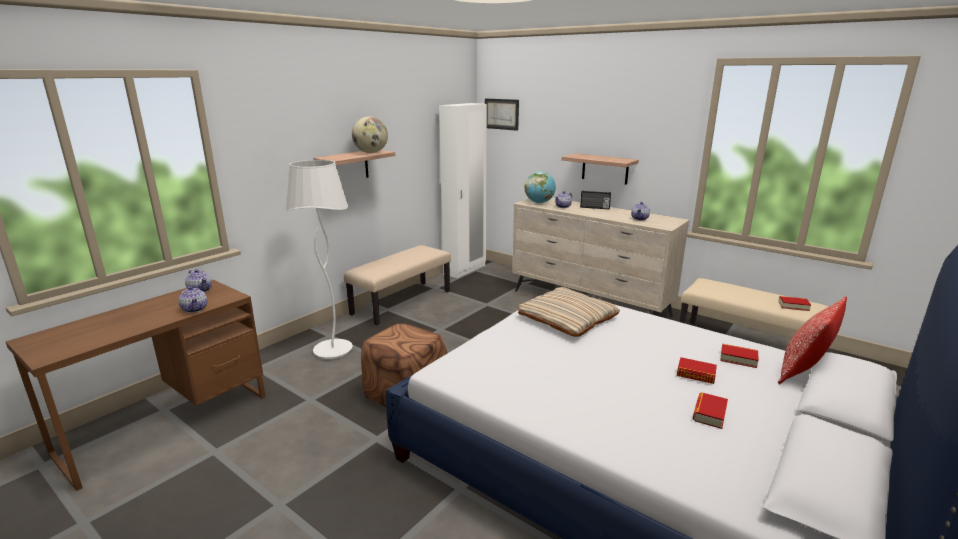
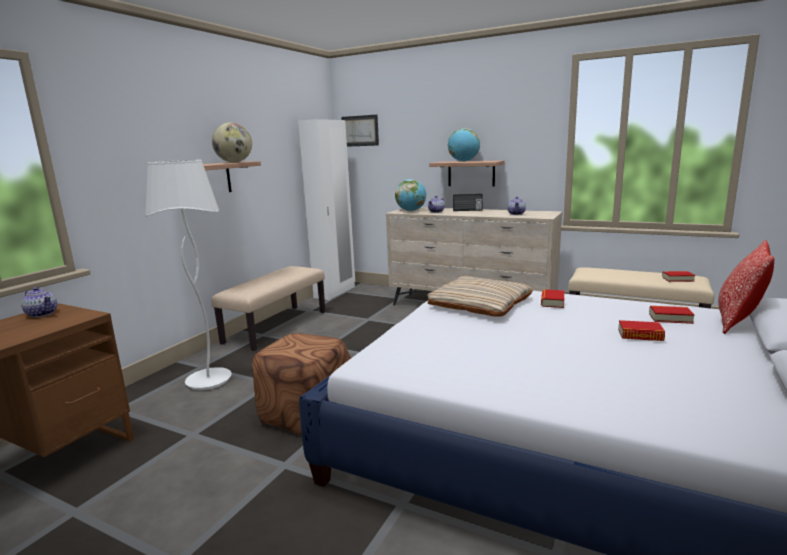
camera: 10 degrees left, 5 degrees down
(195, 309) = (37, 331): teapot -> none
(596, 157) = (463, 161): none -> globe
(709, 414) = (678, 367): book -> book (552, 302)

